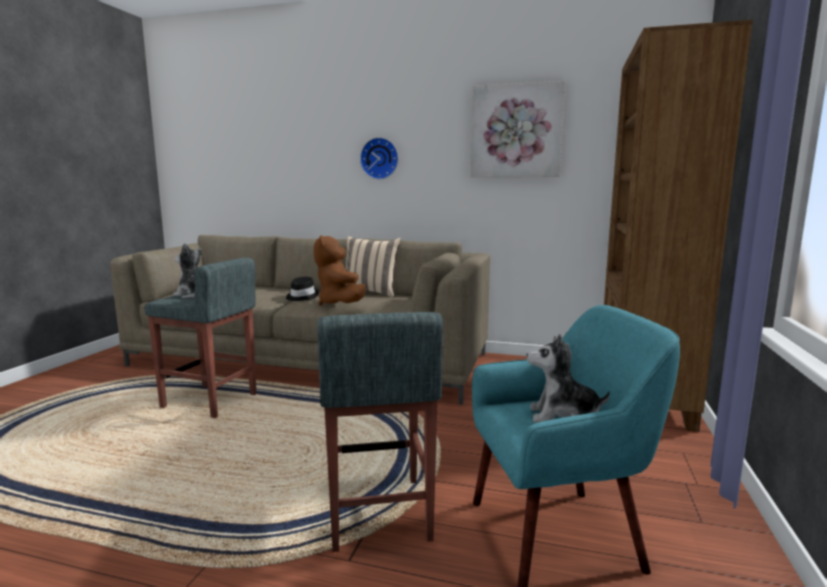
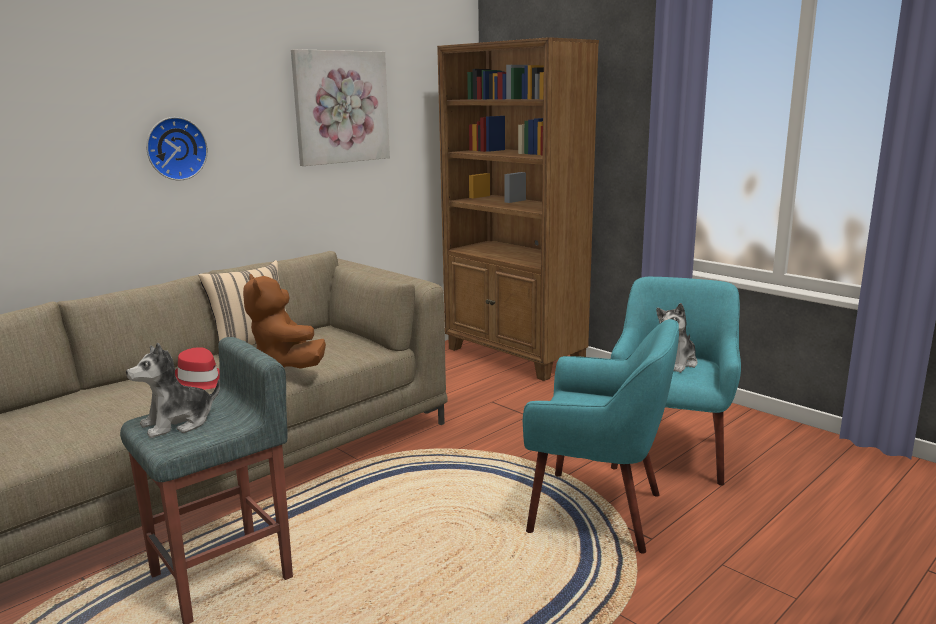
camera: 60 degrees left, 5 degrees up
(301, 297) = (200, 380): black hat -> red hat
(340, 304) = (286, 366): brown plush toy -> brown plush toy turned 45 degrees clockwise
(378, 513) = (597, 512): grey stool -> turquoise armchair

